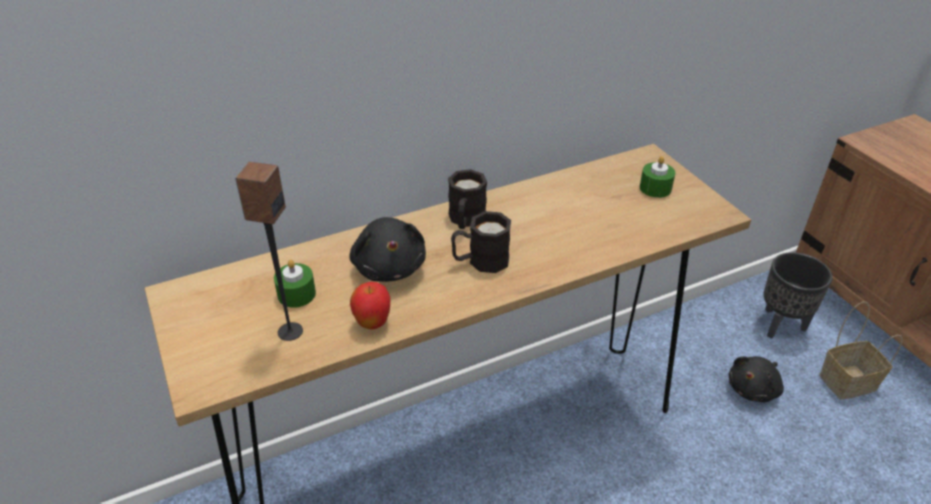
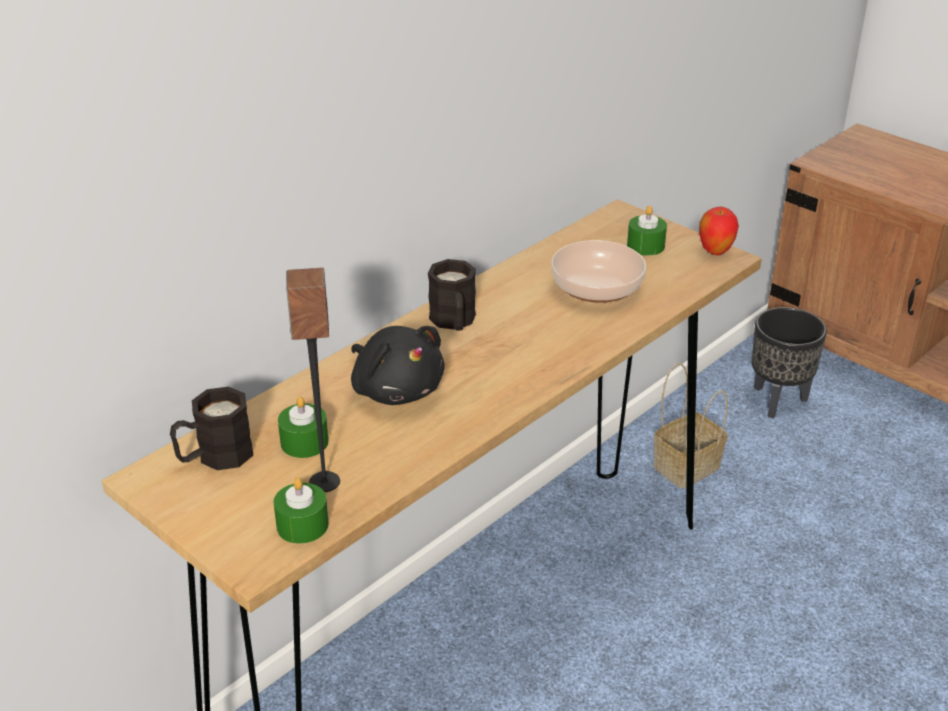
camera: 20 degrees left, 5 degrees down
(252, 364) = (302, 525): none -> green candle
(372, 324) = (416, 451): apple -> apple (715, 252)
(480, 261) = (498, 361): black mug -> black mug (215, 457)
(595, 216) = (598, 288): none -> bowl
(753, 389) = (777, 478): black plush toy -> none
(848, 381) = (872, 443): basket -> basket (687, 465)

